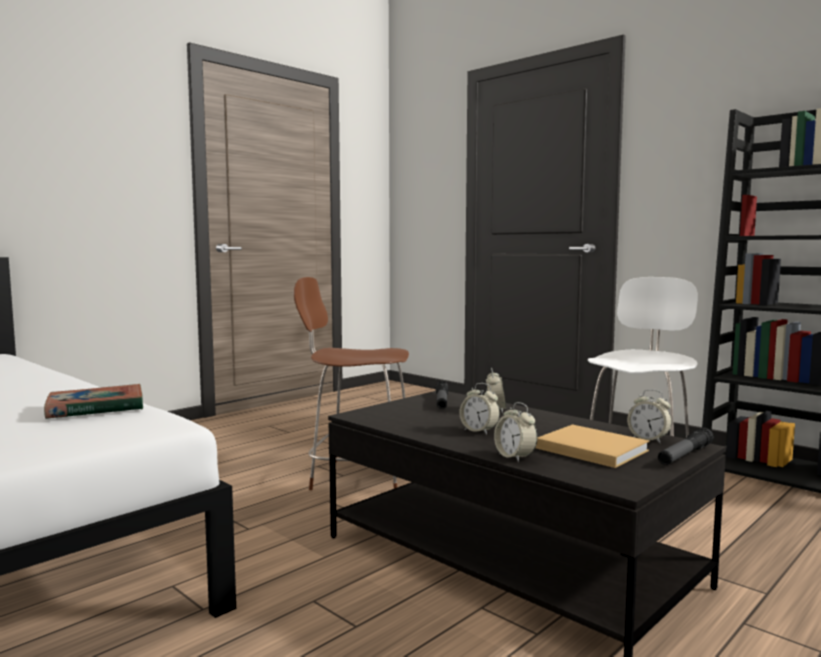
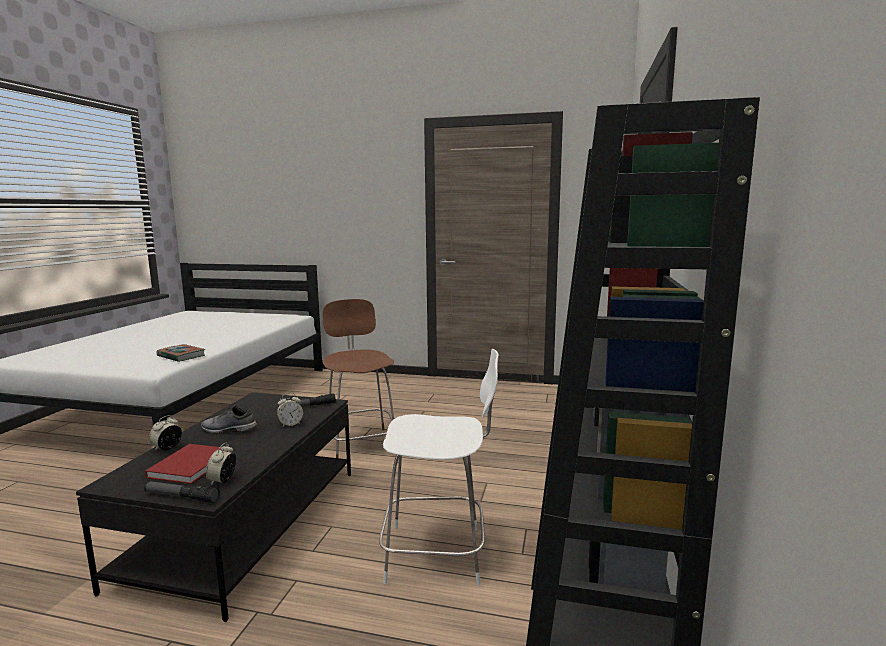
camera: 60 degrees right, 5 degrees up
(479, 431) = (228, 430): alarm clock -> grey shoe
(589, 448) = (192, 465): beige book -> red book

